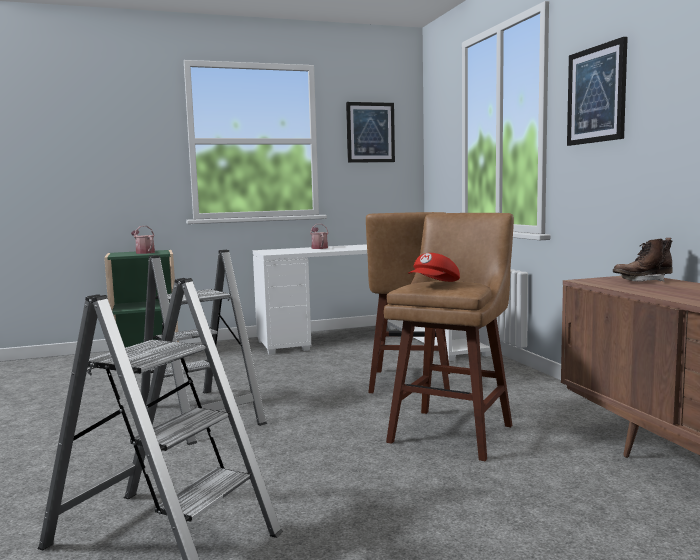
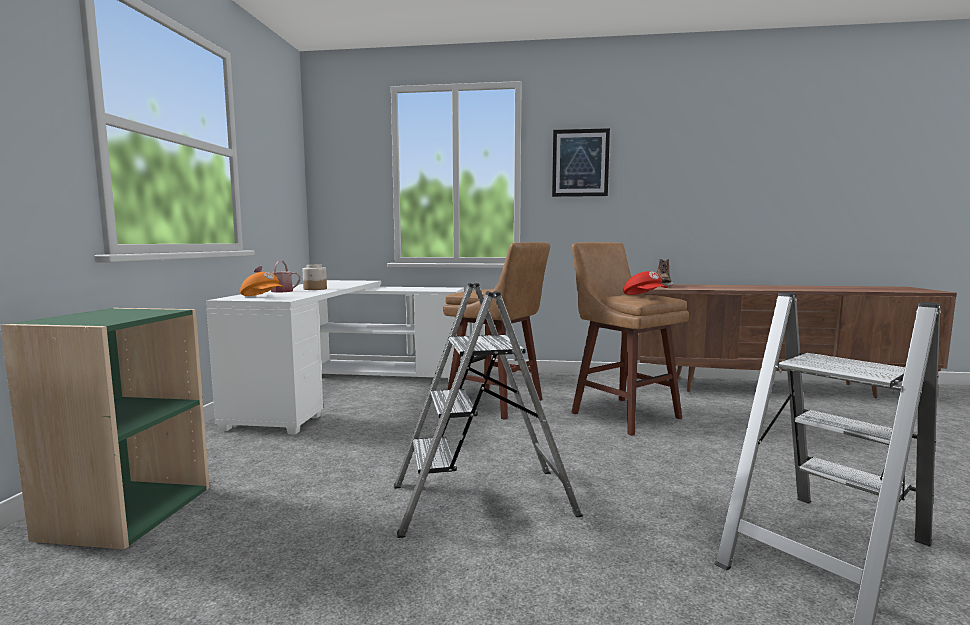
camera: 65 degrees left, 0 degrees up
(144, 252) = (113, 314): watering can -> none
(281, 251) = (263, 297): none -> orange cap
(345, 248) = (315, 289): none -> jar
(370, 132) = (274, 155): picture -> none

